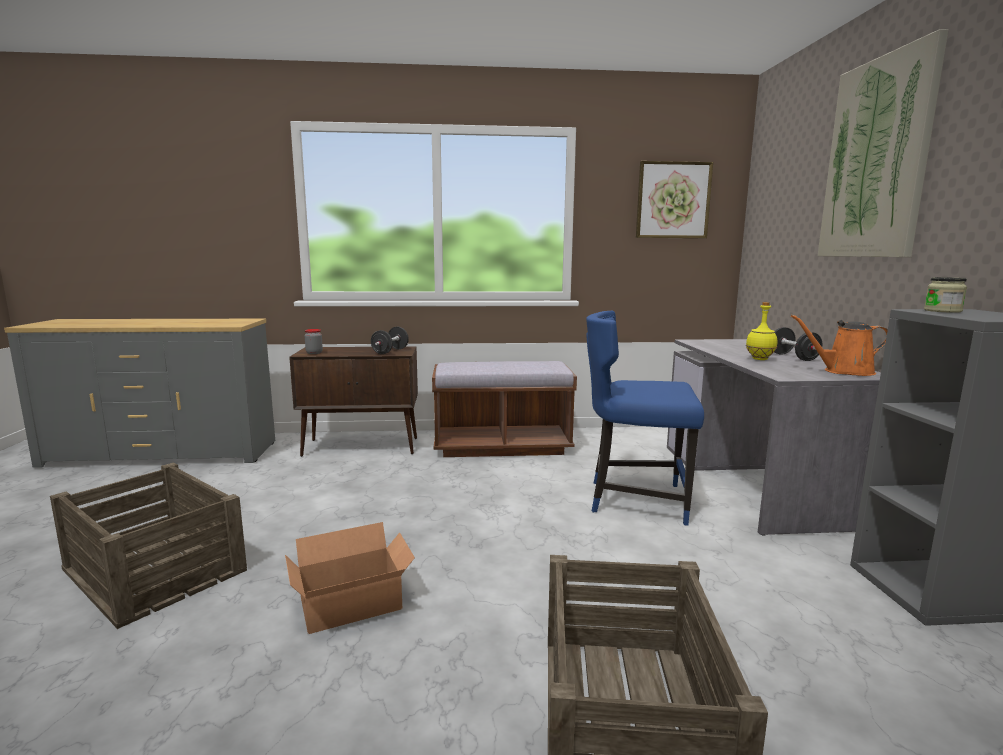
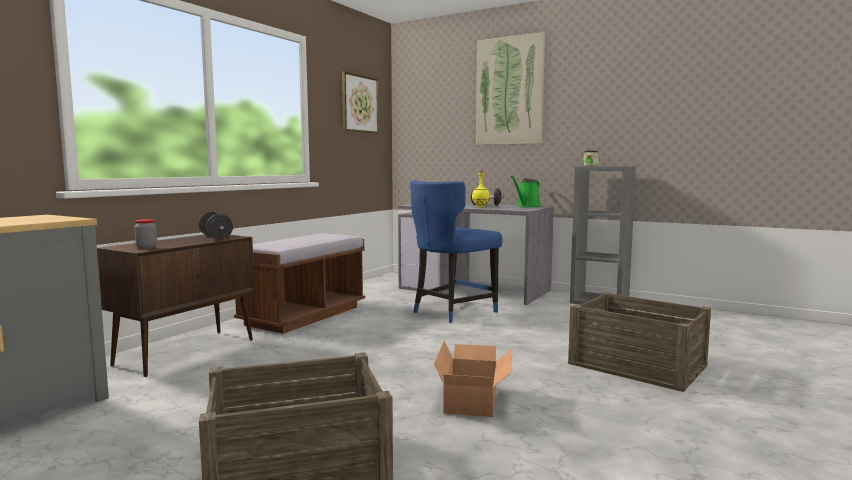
camera: 55 degrees left, 5 degrees down
(843, 371) = (527, 206): orange watering can -> green watering can

